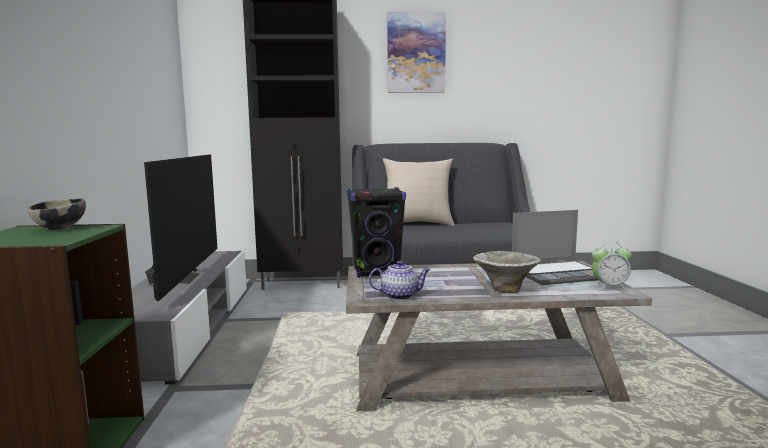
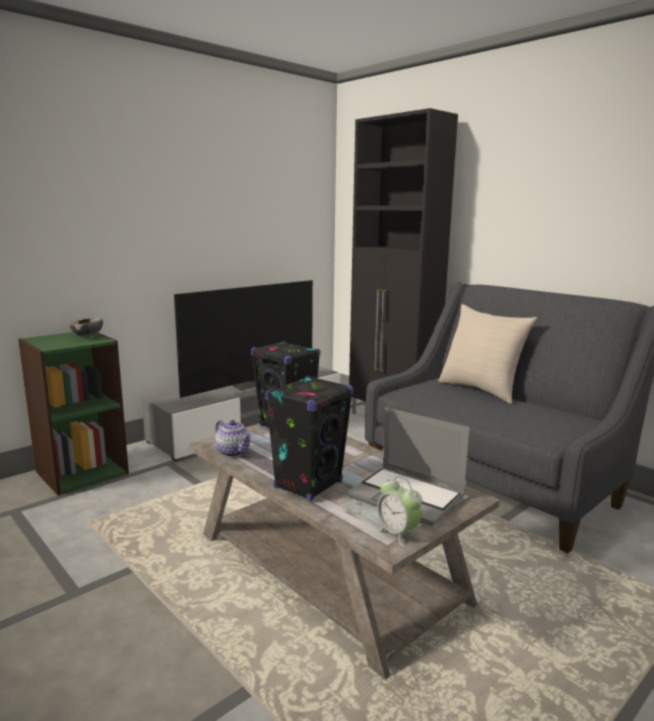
camera: 50 degrees right, 5 degrees up
(416, 53) = (545, 170): picture -> none
(504, 290) = (308, 485): bowl -> black speaker

